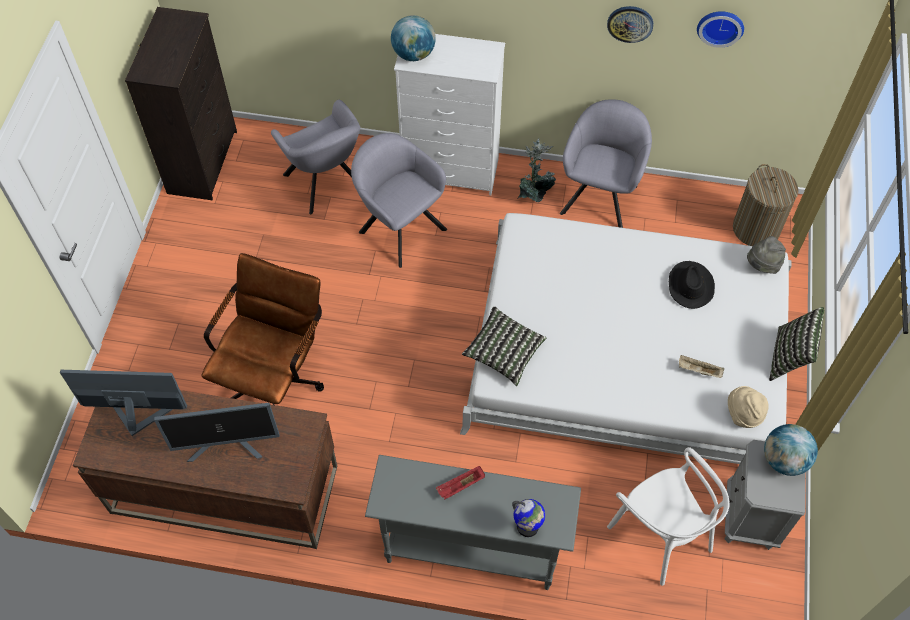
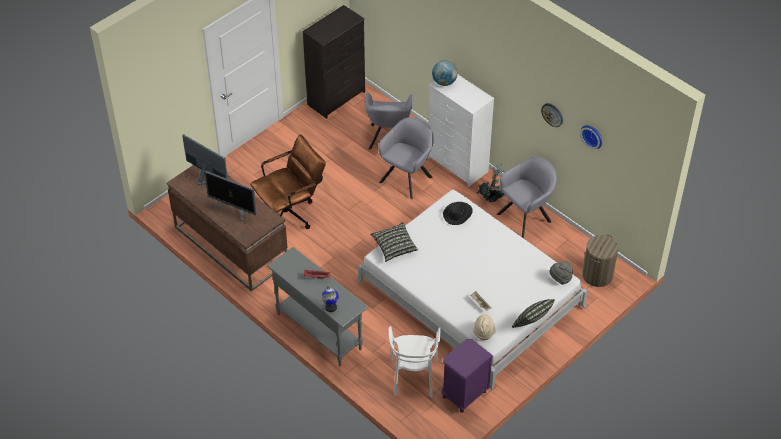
camera: 35 degrees right, 10 degrees down
(399, 227) = (407, 177): grey armchair -> grey armchair turned 45 degrees clockwise
(690, 285) = (513, 267): black hat -> black hat (458, 214)
(750, 517) = (464, 394): grey nightstand -> purple nightstand
(784, 460) = (477, 353): globe -> none

